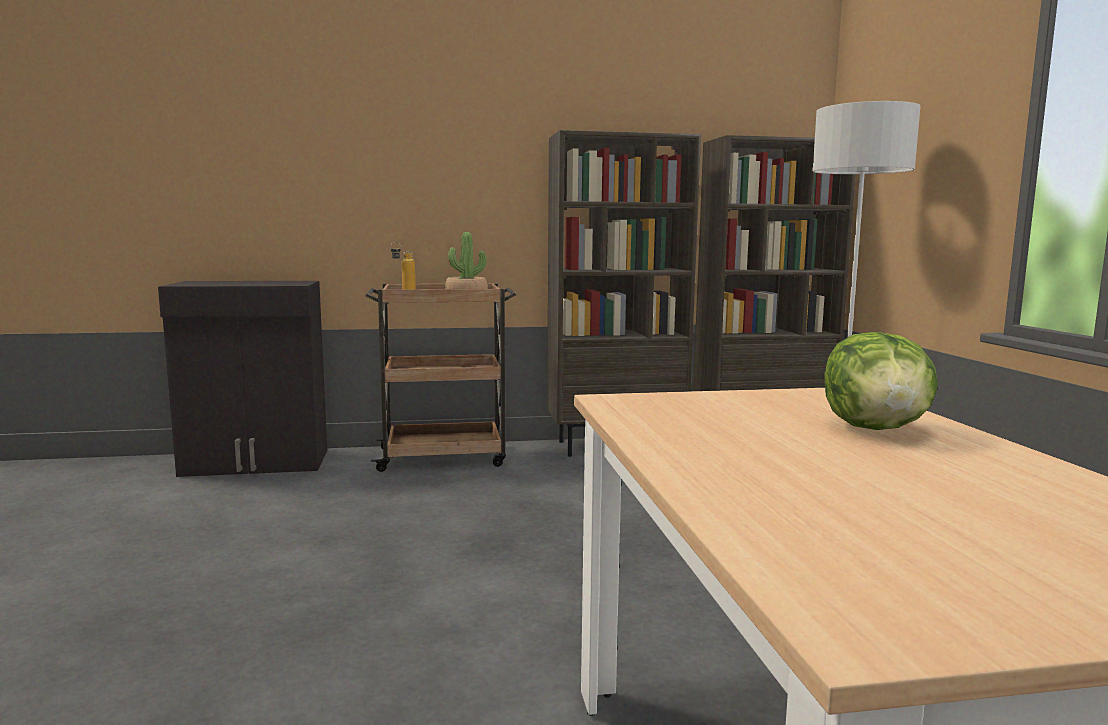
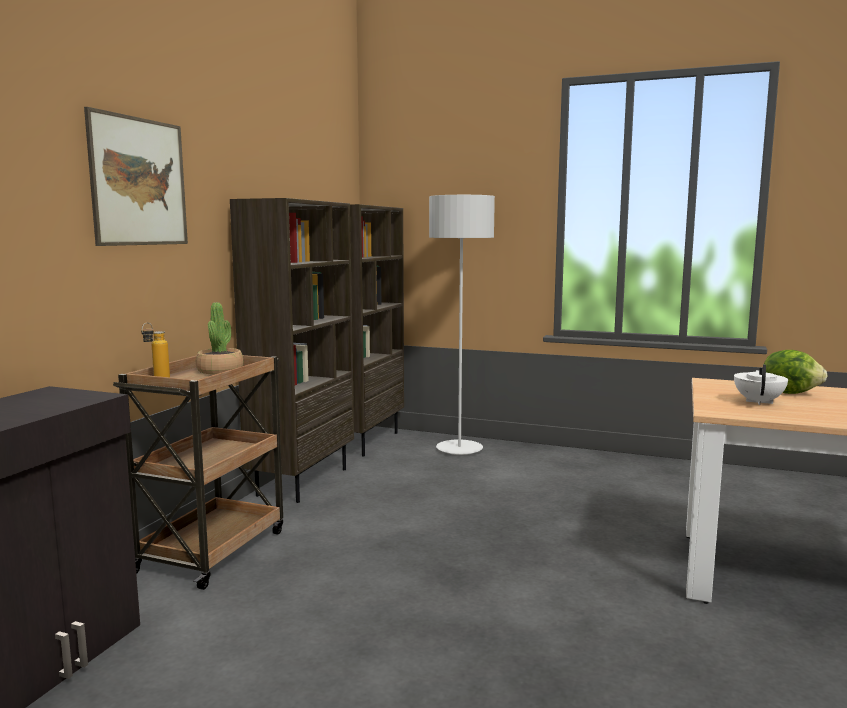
camera: 60 degrees left, 0 degrees up
(430, 126) = (139, 182): none -> picture
(738, 415) = (759, 402): none -> white teapot

